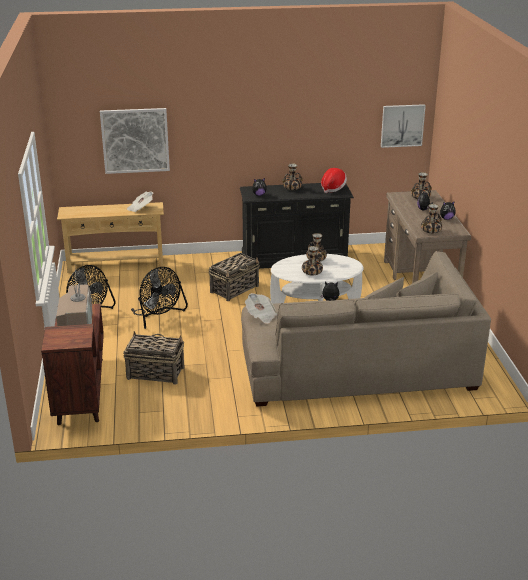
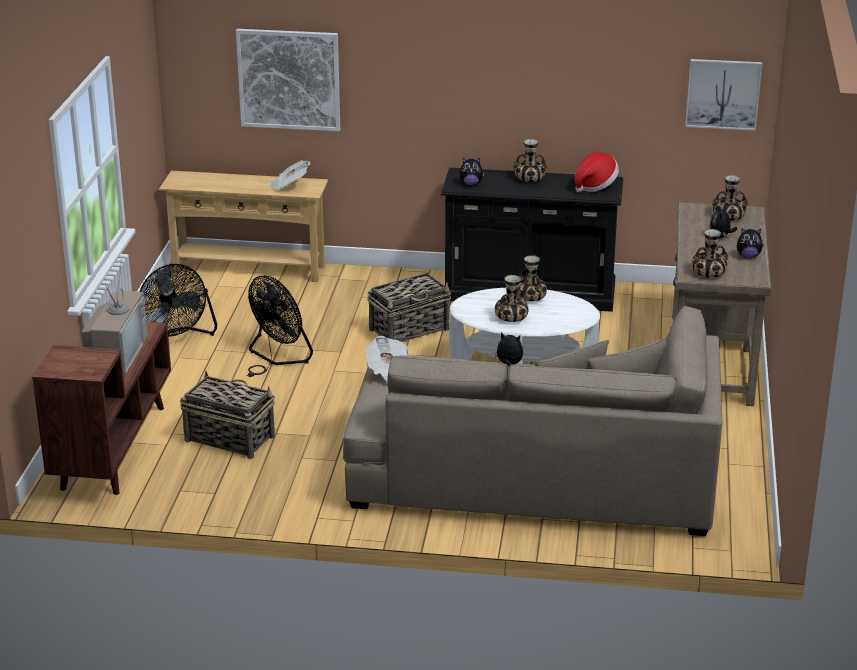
camera: 15 degrees right, 0 degrees up
(157, 316) = (272, 355): black fan -> black fan turned 105 degrees counterclockwise

